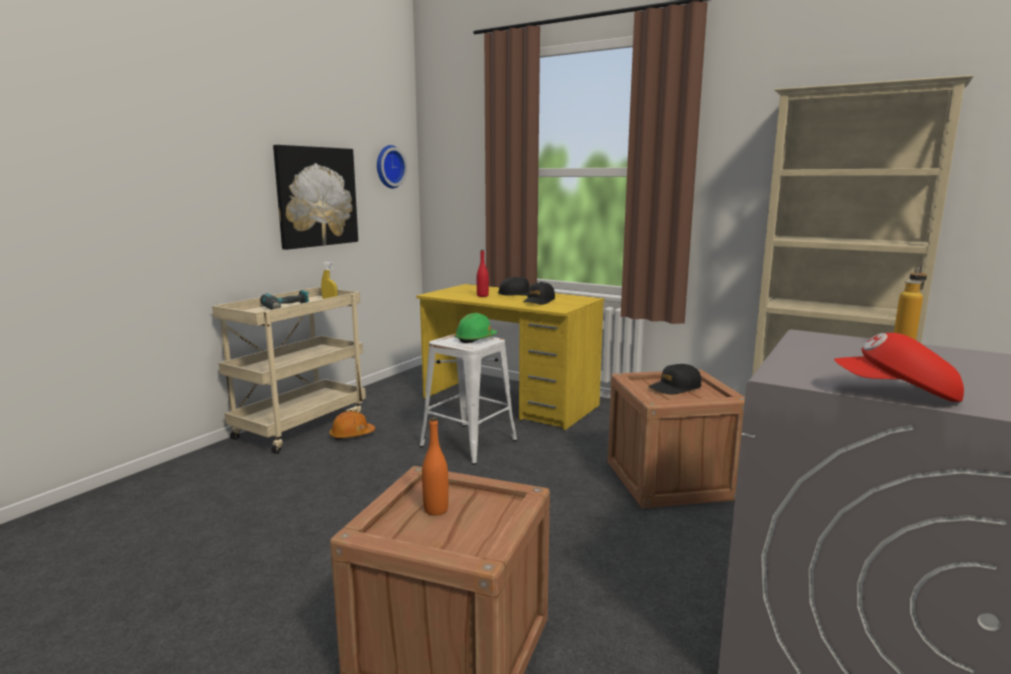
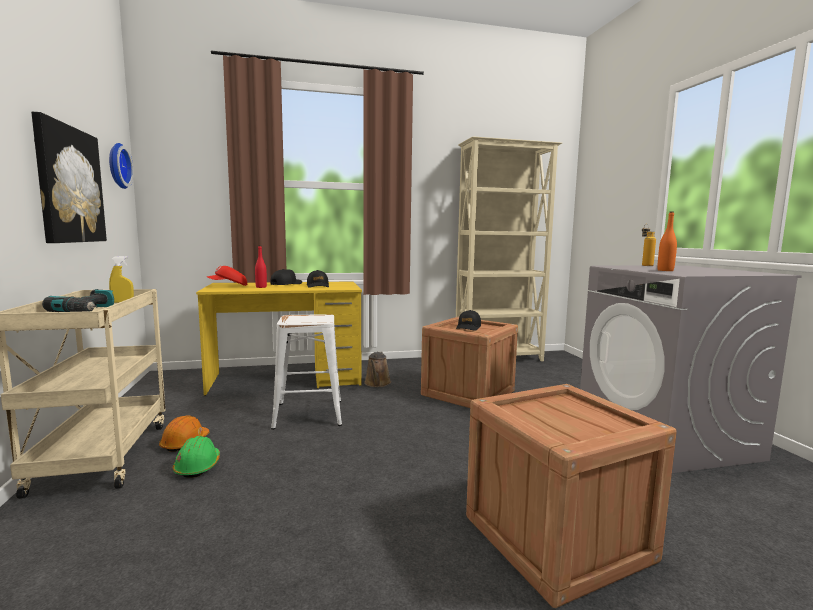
camera: 45 degrees left, 5 degrees down
(436, 510) = (551, 417): orange bottle -> orange bottle (665, 270)
(475, 339) = (310, 317): green hard hat -> green hard hat (198, 466)
(586, 433) = (377, 383): none -> brown watering can
(897, 394) = (731, 274): red cap -> red cap (228, 286)

